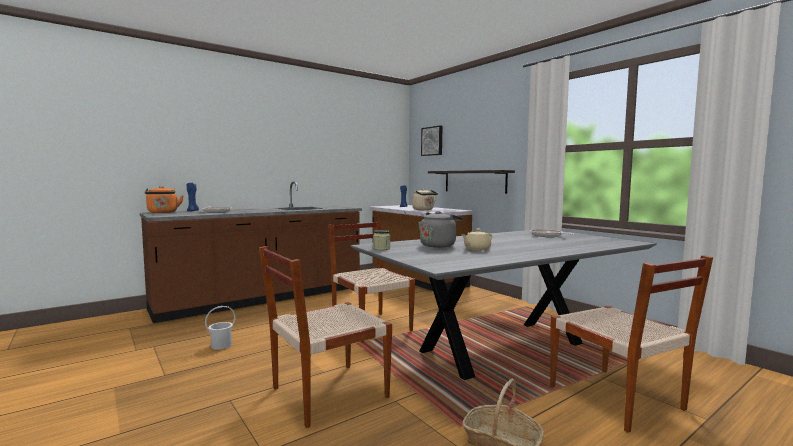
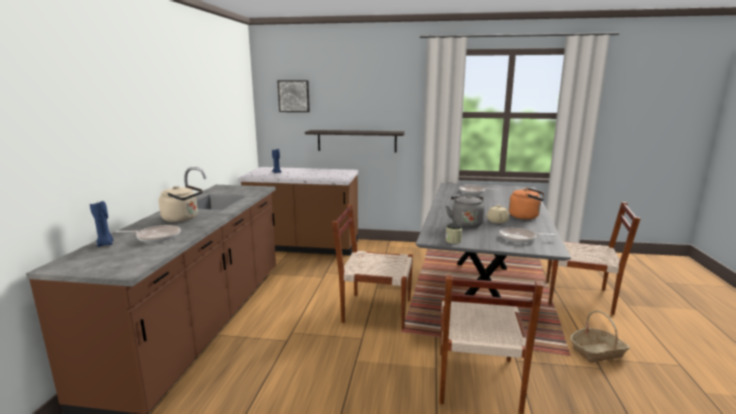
camera: 45 degrees left, 10 degrees up
(163, 212) = (77, 261): orange kettle -> orange kettle (525, 216)
(221, 345) = (300, 399): white bucket -> none
(424, 210) = (320, 176): beige kettle -> beige kettle (183, 219)
(445, 258) = (520, 238): none -> frying pan

